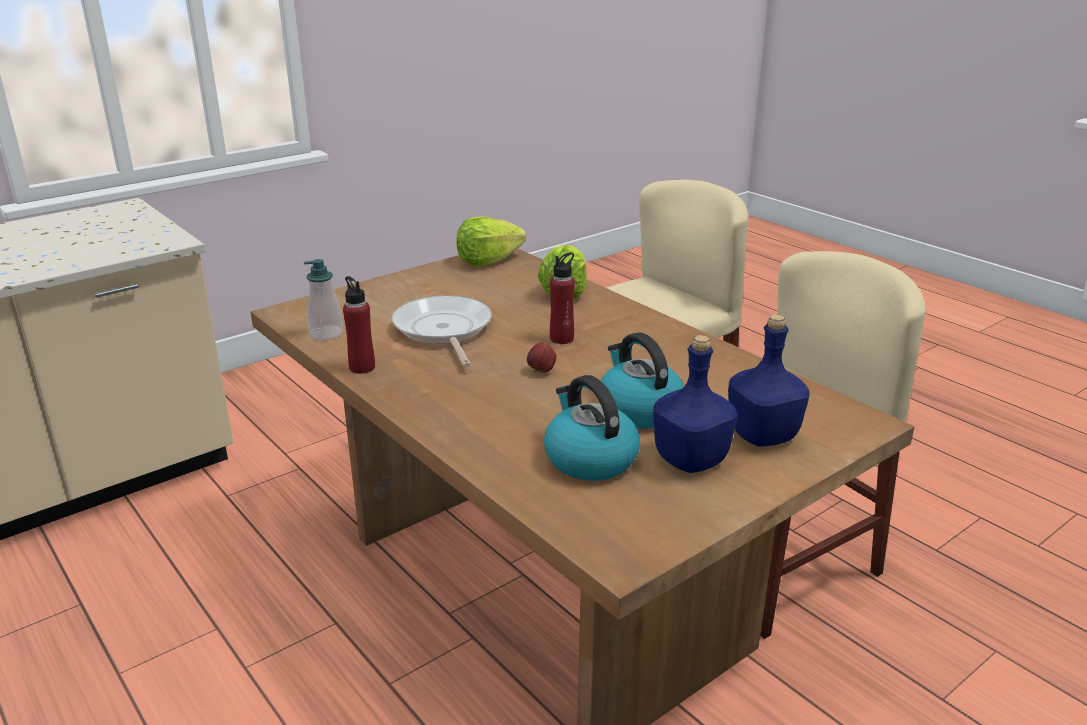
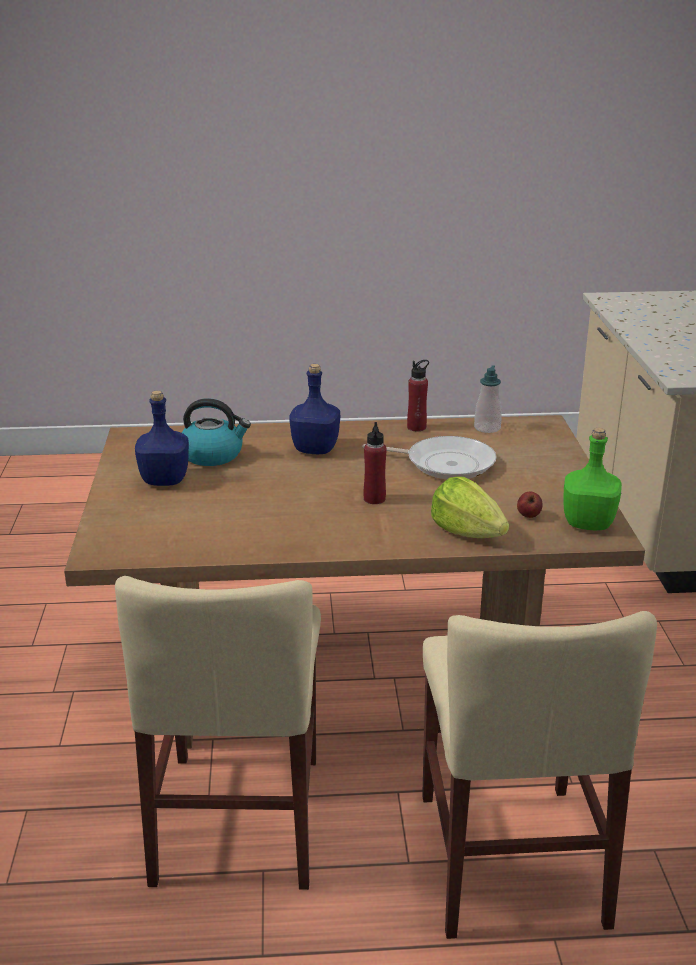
camera: 125 degrees right, 0 degrees up
(488, 261) = (589, 523): lettuce -> green bottle
(541, 371) = (333, 475): apple -> apple (528, 515)
(638, 410) = (237, 487): kettle -> none
(763, 435) = (147, 512): blue bottle -> blue bottle (315, 449)

